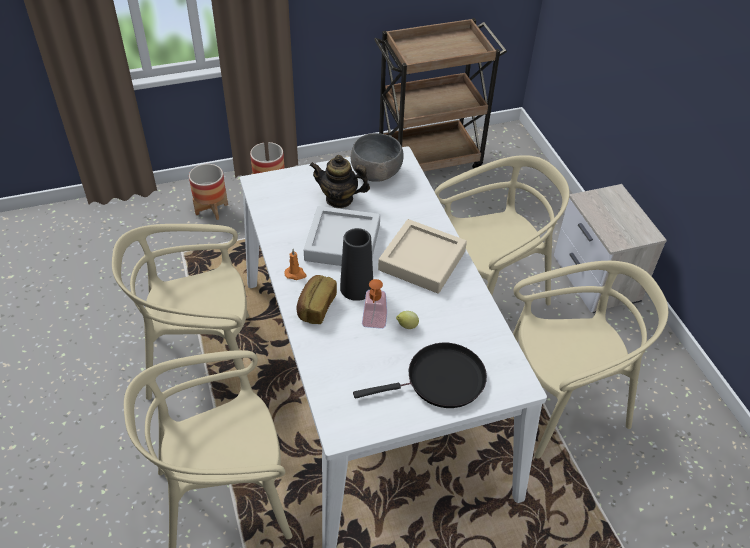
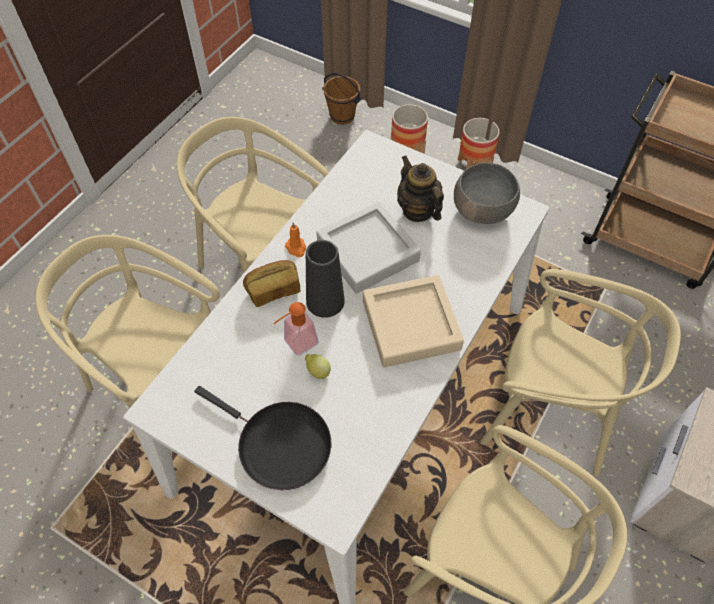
camera: 50 degrees right, 10 degrees up
(129, 217) = (342, 116): none -> brown bucket

